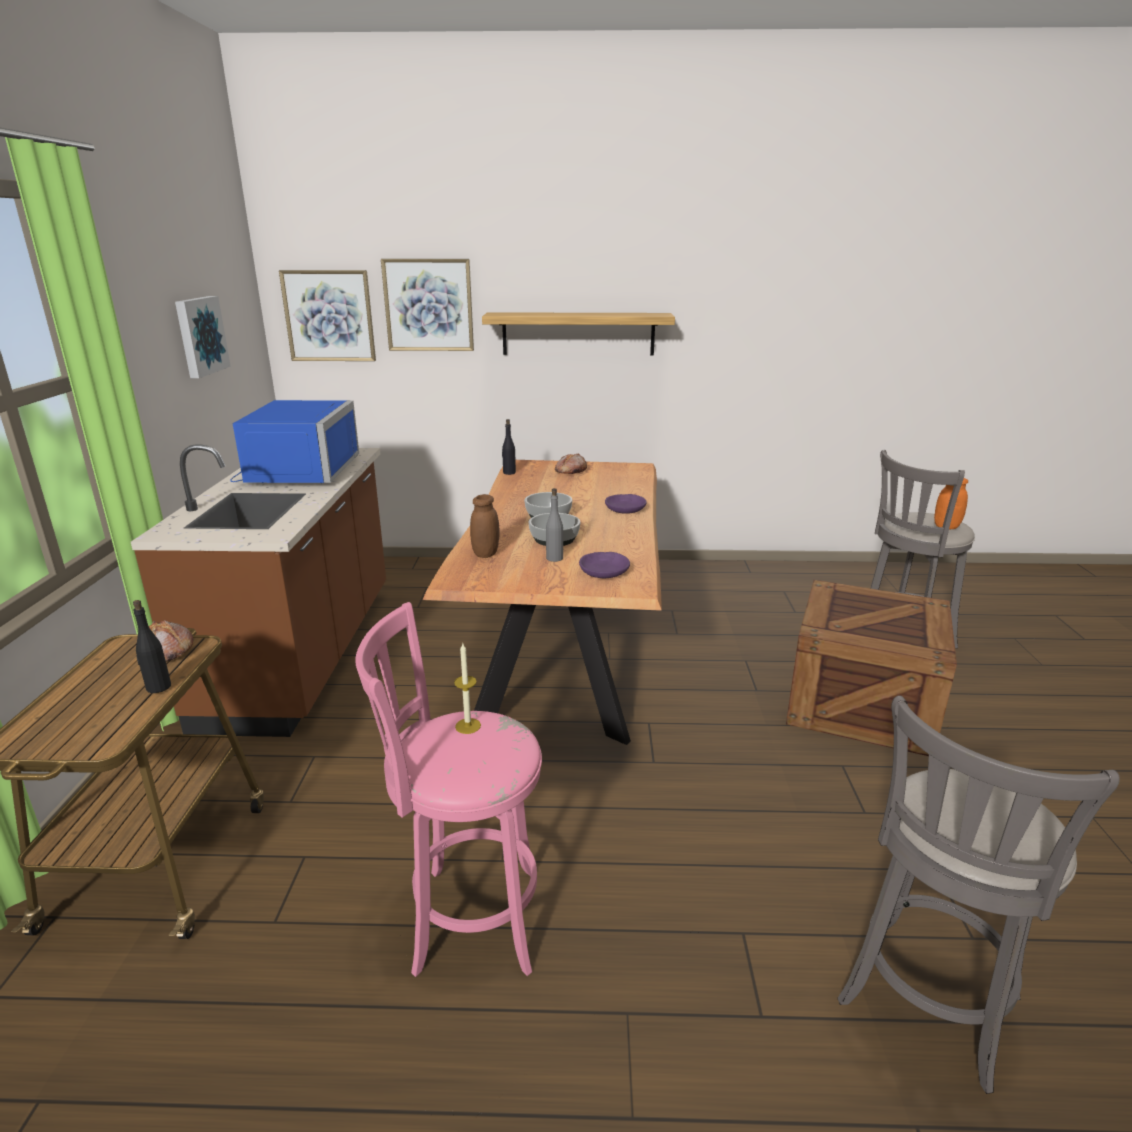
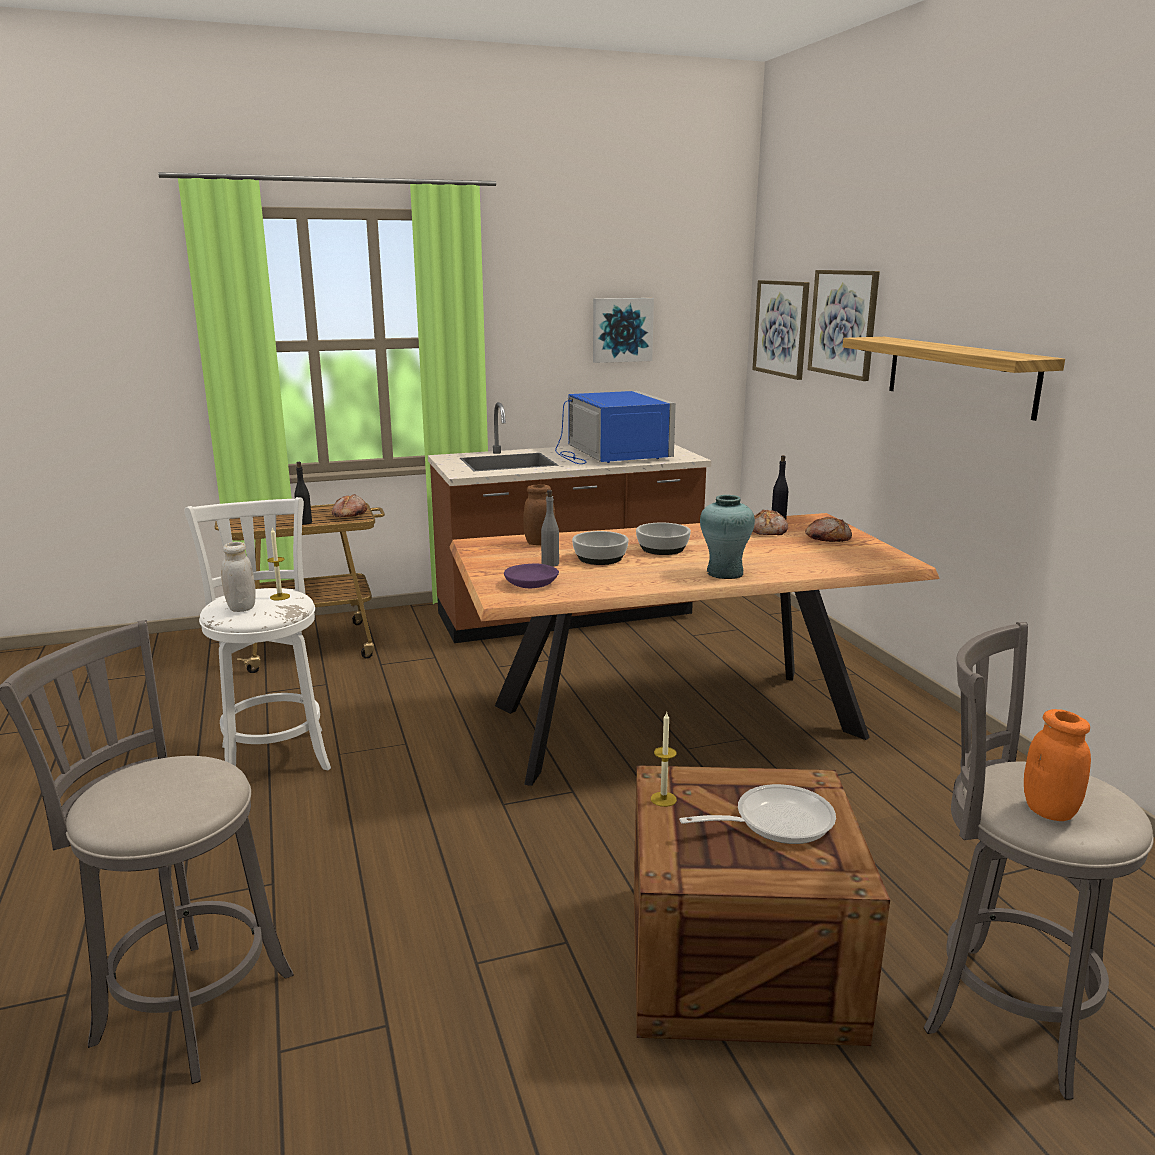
camera: 70 degrees right, 5 degrees down
(296, 470) = (611, 454): blue microwave -> blue microwave turned 90 degrees counterclockwise
(468, 919) = (275, 754): pink stool -> white stool
(489, 757) = (241, 608): none -> white jar
(536, 480) = (768, 531): none -> bread
(625, 509) = (725, 573): purple bowl -> turquoise vase
(847, 635) = (663, 799): none -> candle
(874, 609) = (775, 822): none -> frying pan

